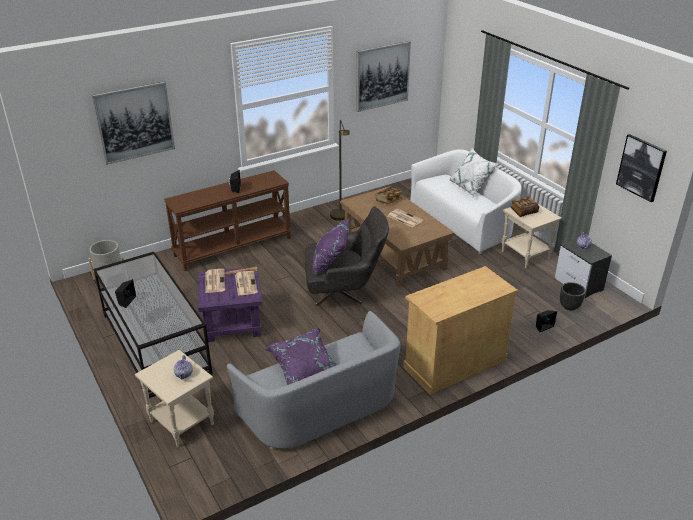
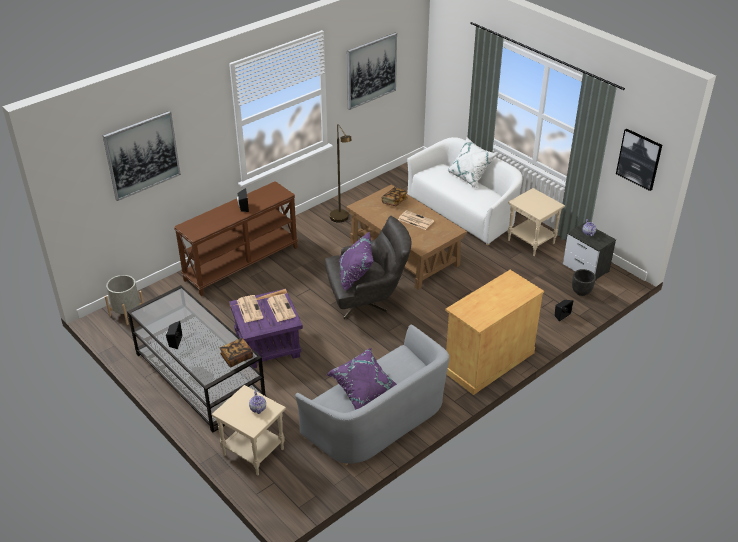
camera: 10 degrees left, 5 degrees up
(523, 211) = (528, 202): book -> book (236, 357)

